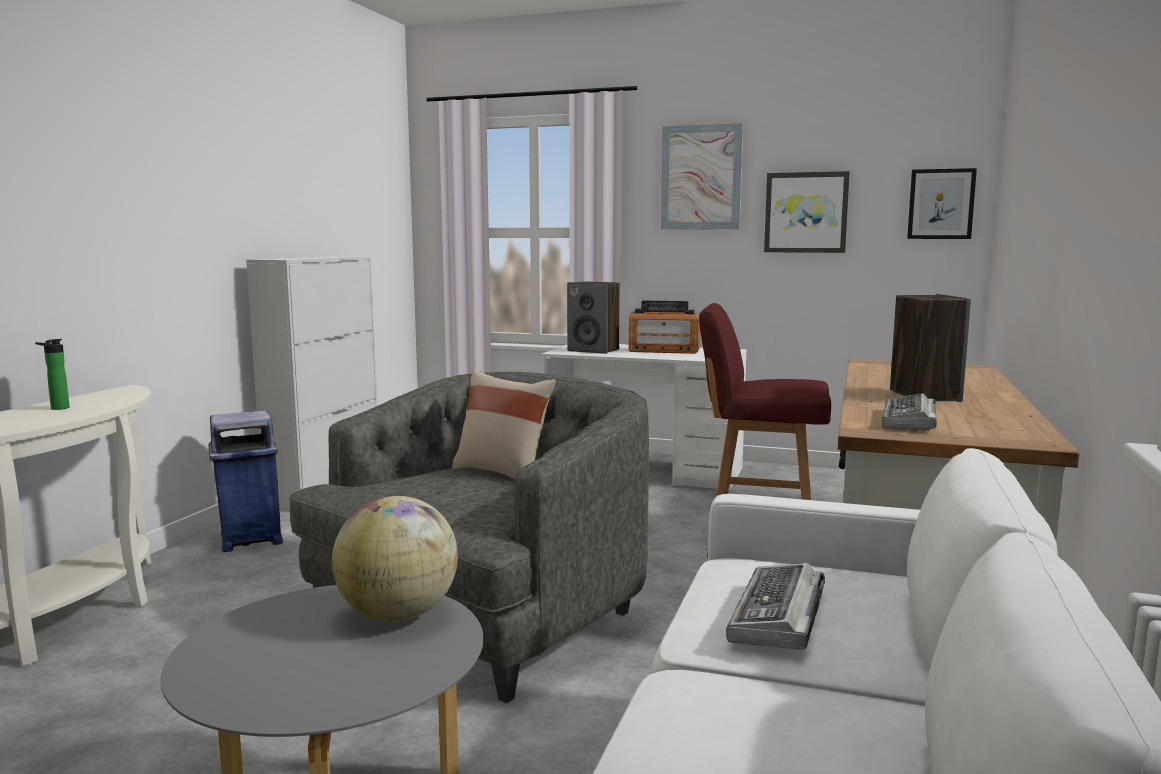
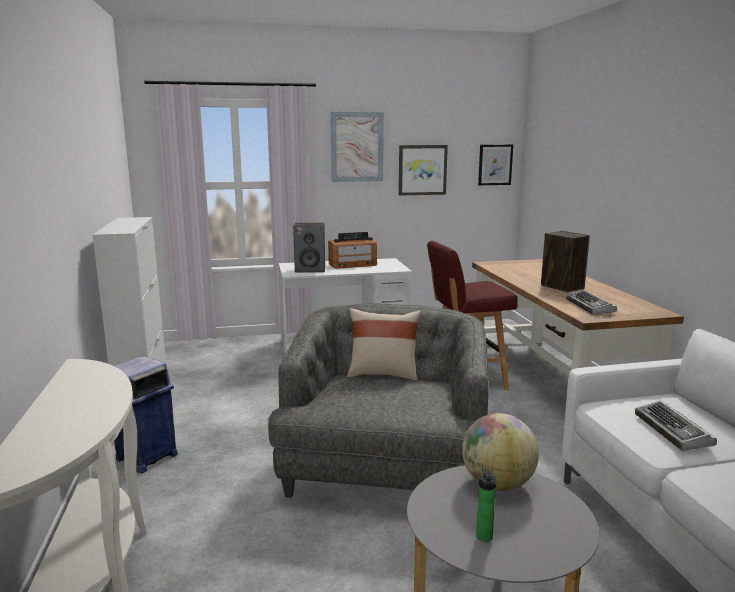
camera: 30 degrees left, 5 degrees up
(57, 408) = (77, 396): bottle -> bottle (484, 538)

